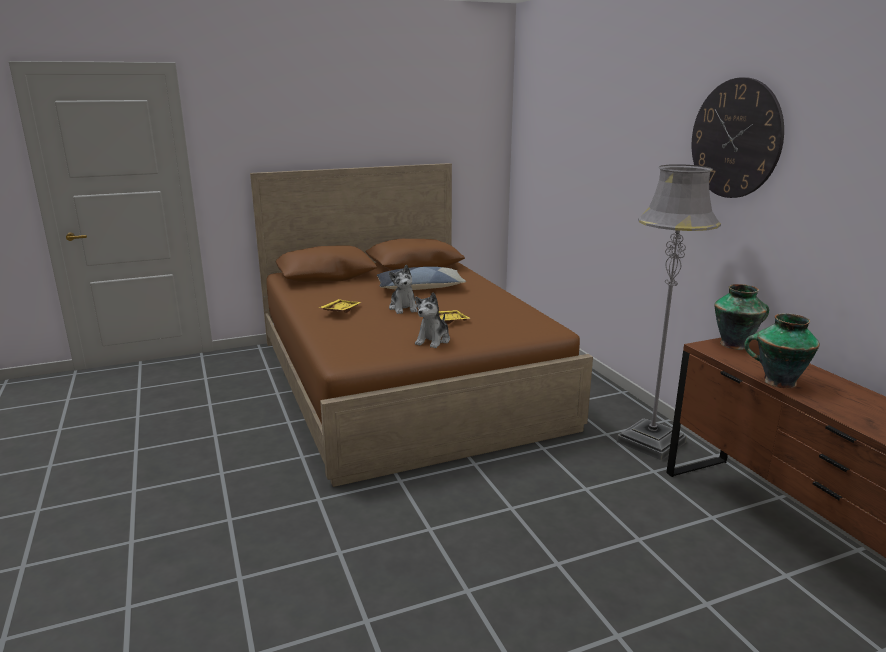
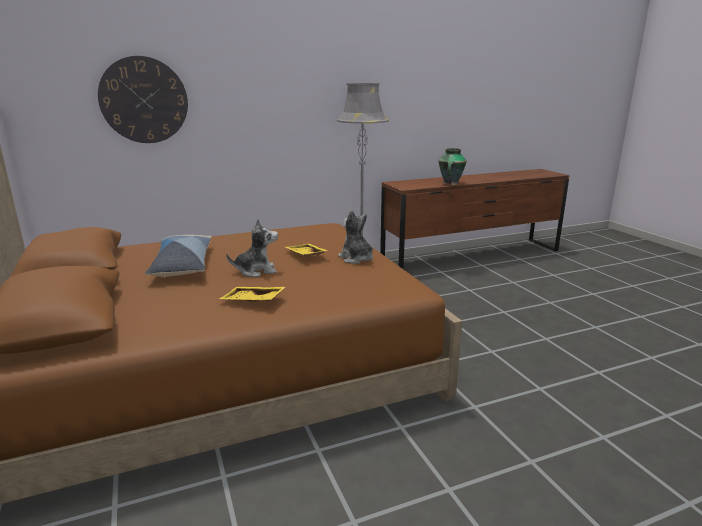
camera: 90 degrees left, 0 degrees up
(433, 340) = (356, 259): plush toy -> plush toy turned 150 degrees counterclockwise
(735, 139) = (350, 65): wall clock -> wall clock (144, 100)
(735, 344) = (400, 184): vase -> none

